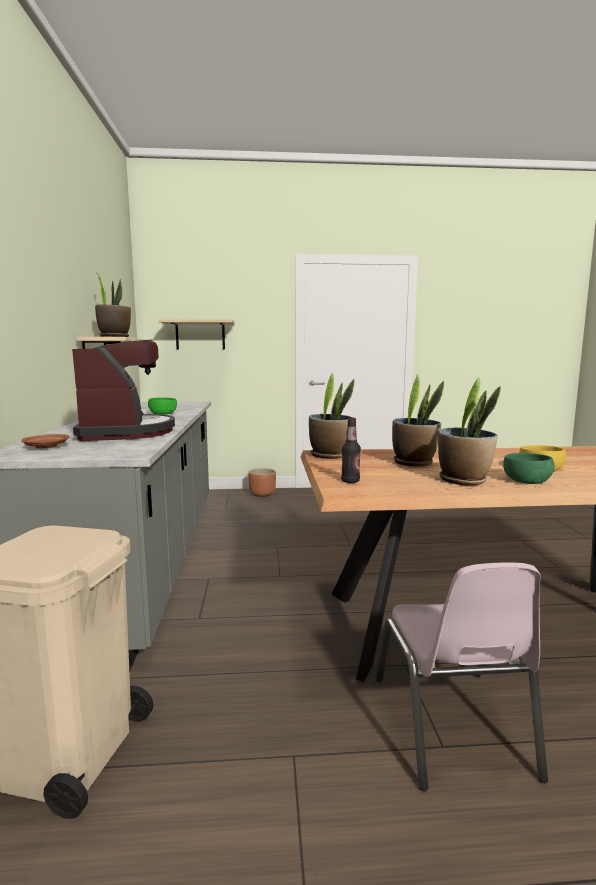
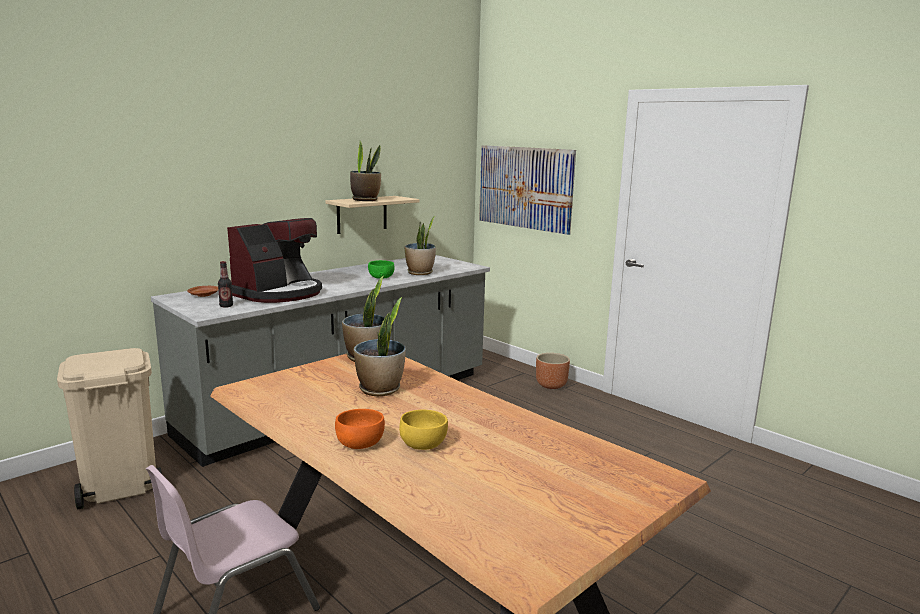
camera: 50 degrees right, 5 degrees up
(200, 335) = (525, 187): beige shelf -> picture
(350, 481) = (276, 383): bottle -> bottle (226, 306)
(464, 480) = (329, 418): potted plant -> potted plant (420, 273)
(527, 481) = (360, 442): green bowl -> orange bowl

